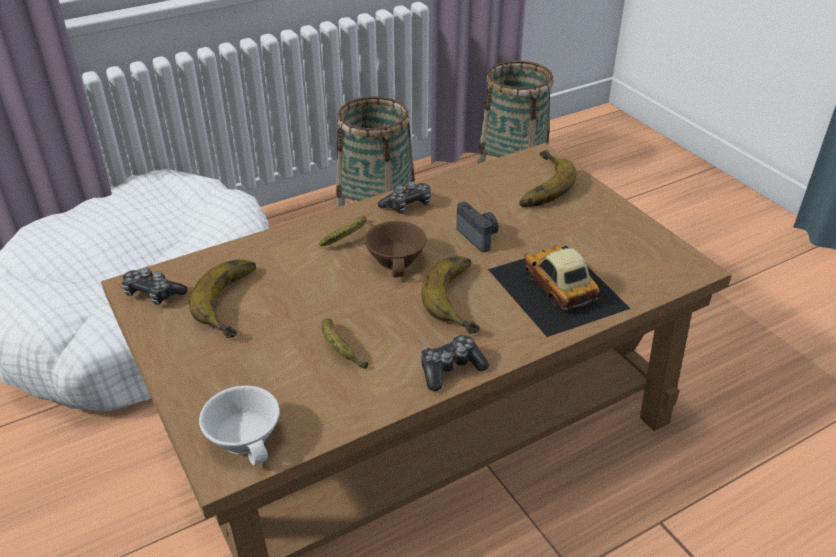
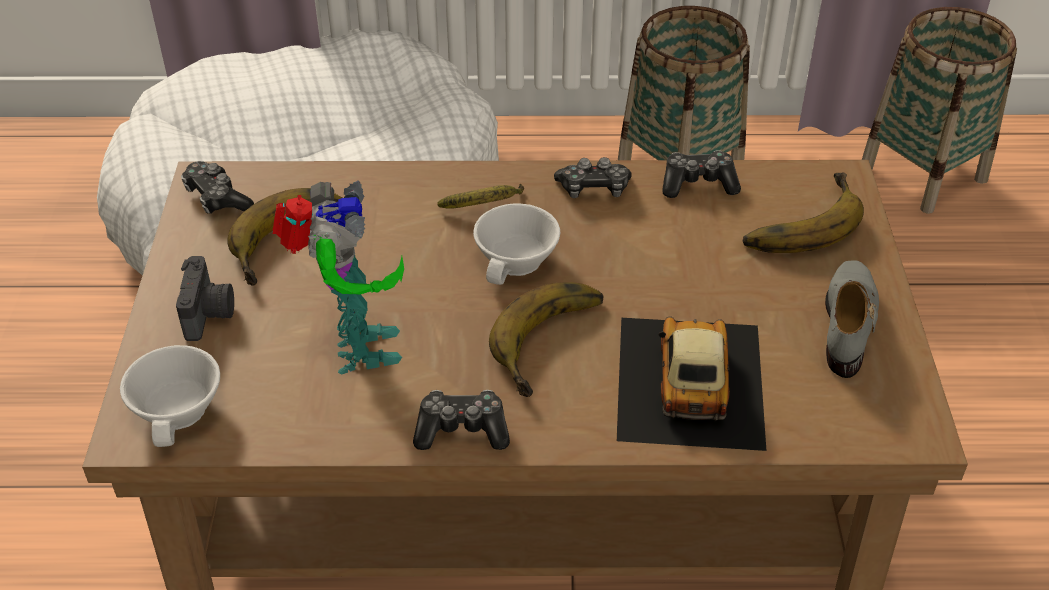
camera: 30 degrees right, 5 degrees up
(340, 350) = (357, 350): banana -> toy robot
(398, 261) = (518, 262): brown cup -> white cup
(466, 183) = (698, 184): none -> game controller
(479, 236) = (649, 267): camera -> camera (210, 314)
(611, 227) = (848, 324): none -> grey shoe

